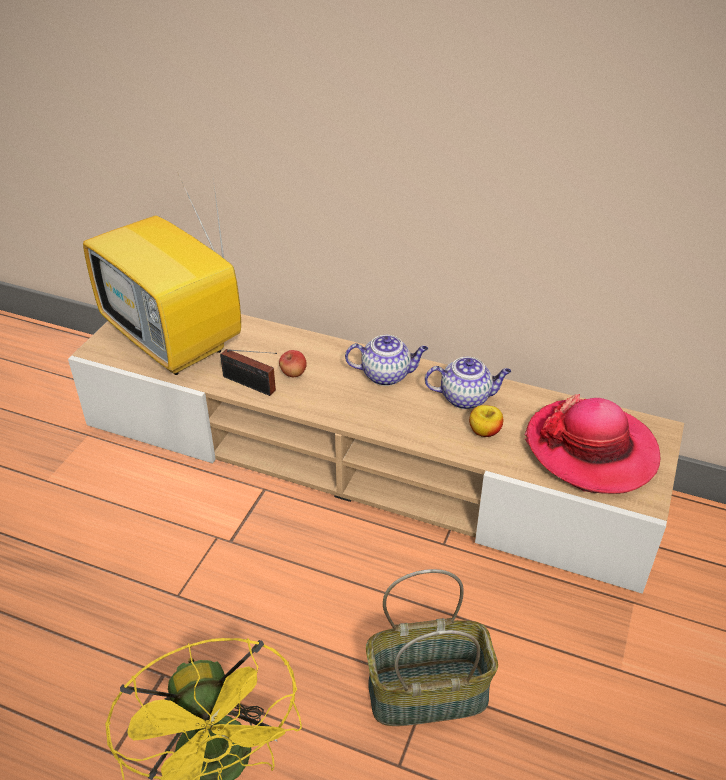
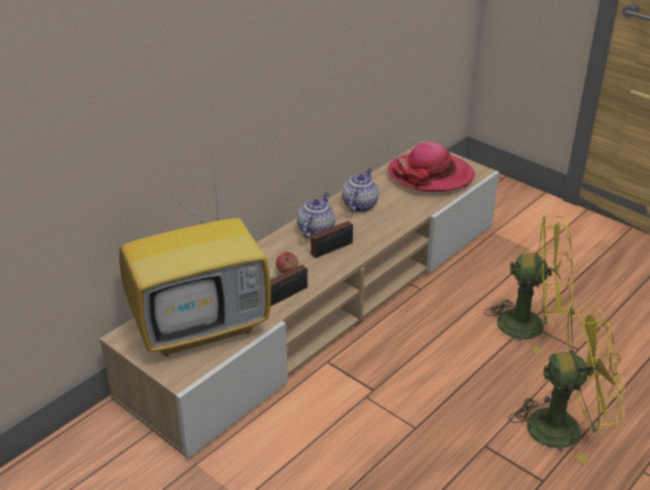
camera: 70 degrees left, 5 degrees down
(358, 398) = (334, 248): none -> radio
(428, 691) = (531, 325): basket -> yellow fan
(484, 431) = (396, 206): apple -> none

